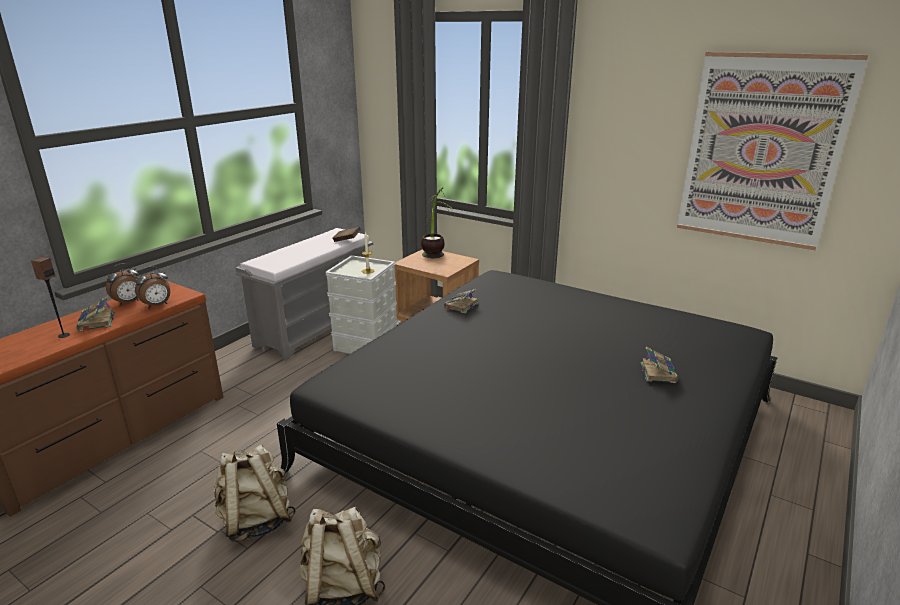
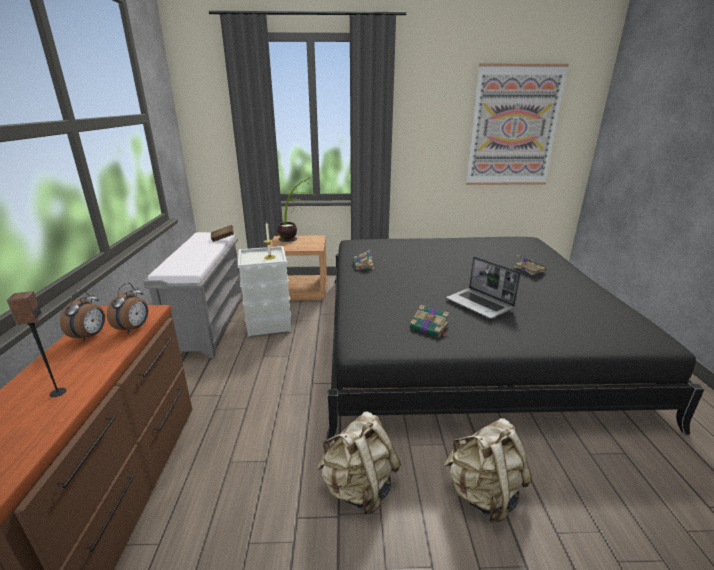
camera: 35 degrees left, 0 degrees up
(96, 322) = (81, 365): book -> book (430, 328)
(507, 391) = (480, 304): none -> laptop

